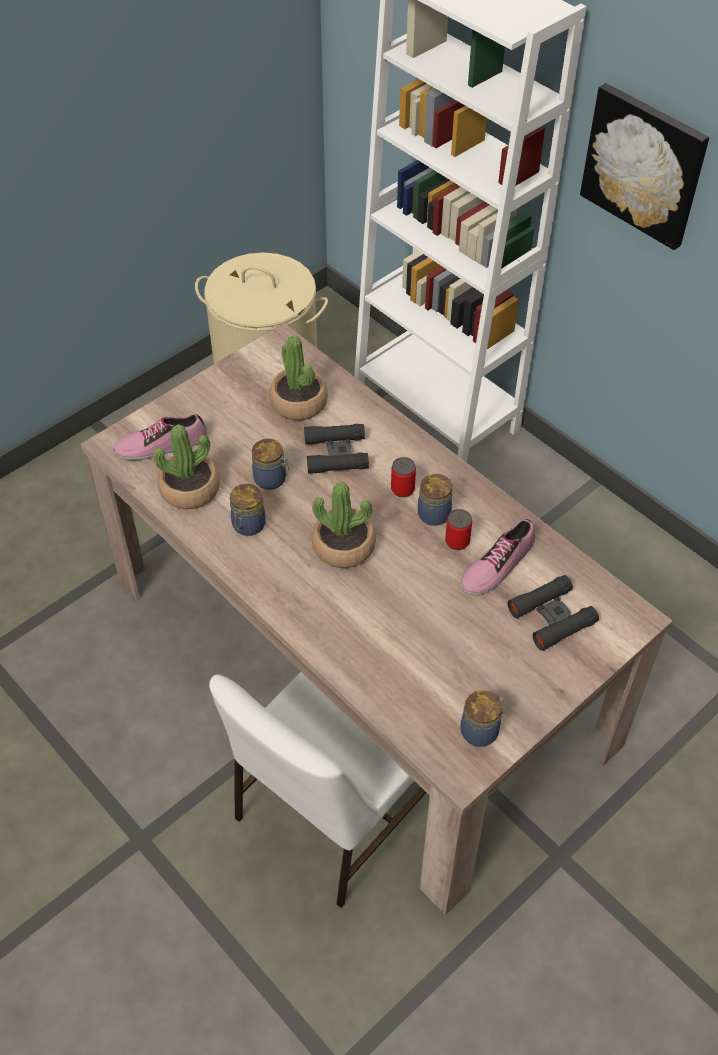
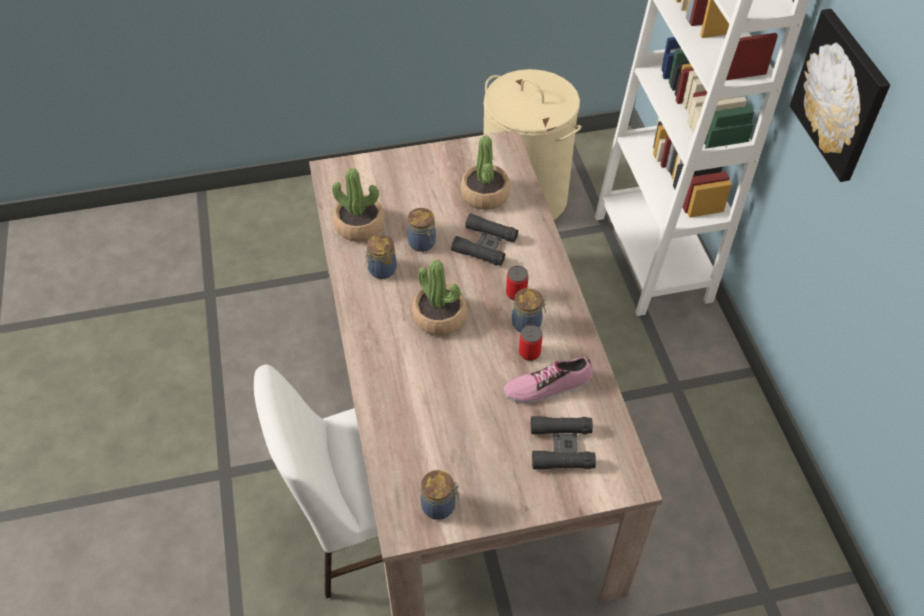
camera: 30 degrees right, 0 degrees up
(161, 444) = (363, 184): shoe -> none

